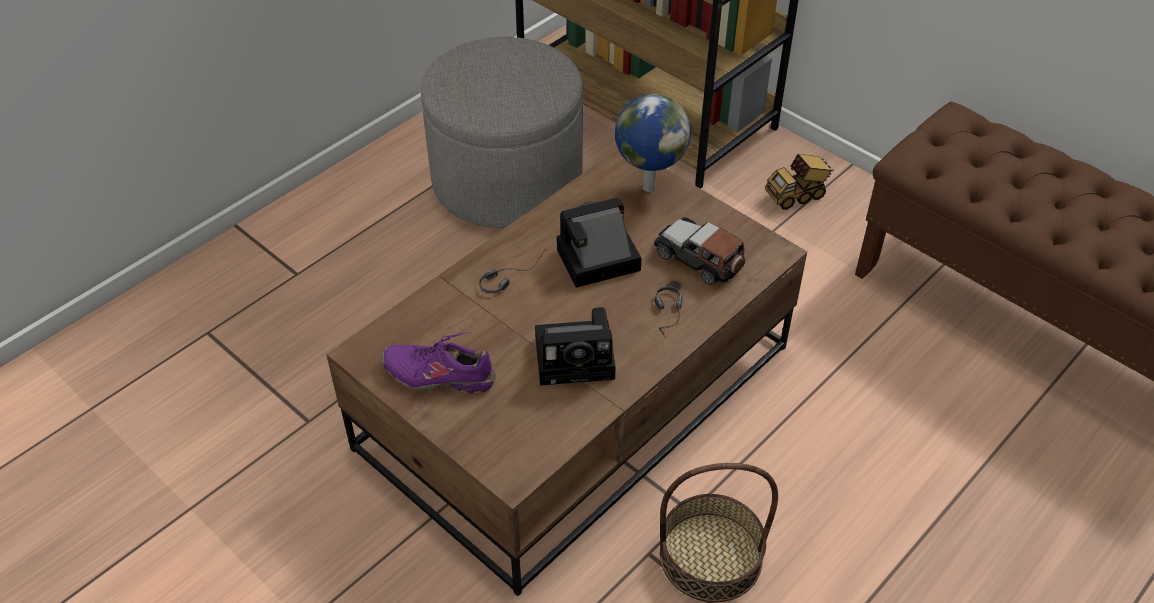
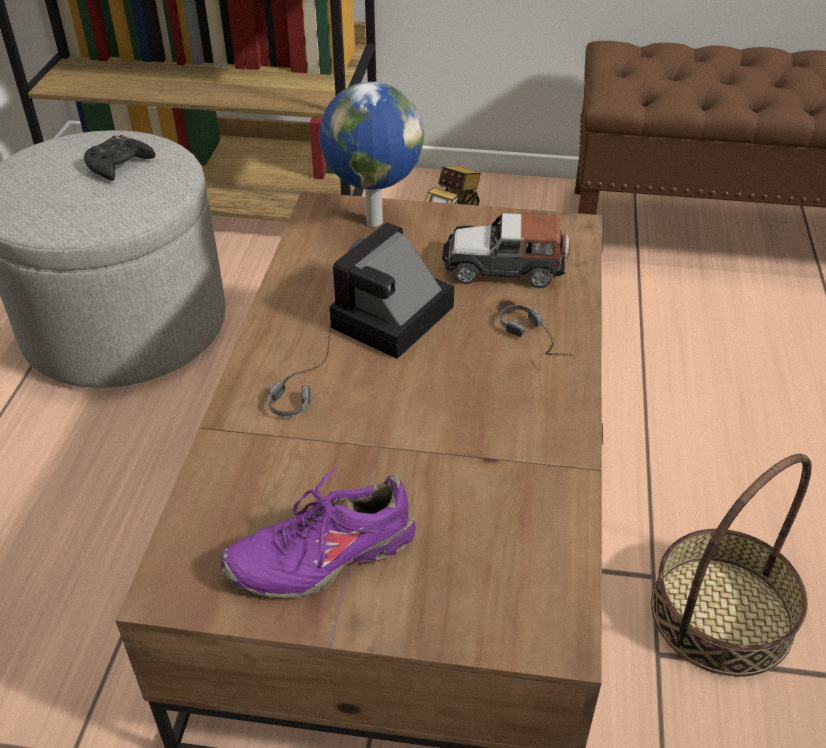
camera: 35 degrees left, 5 degrees down
(526, 76) = (119, 165): none -> black game controller
(578, 357) = (482, 436): camera -> none

